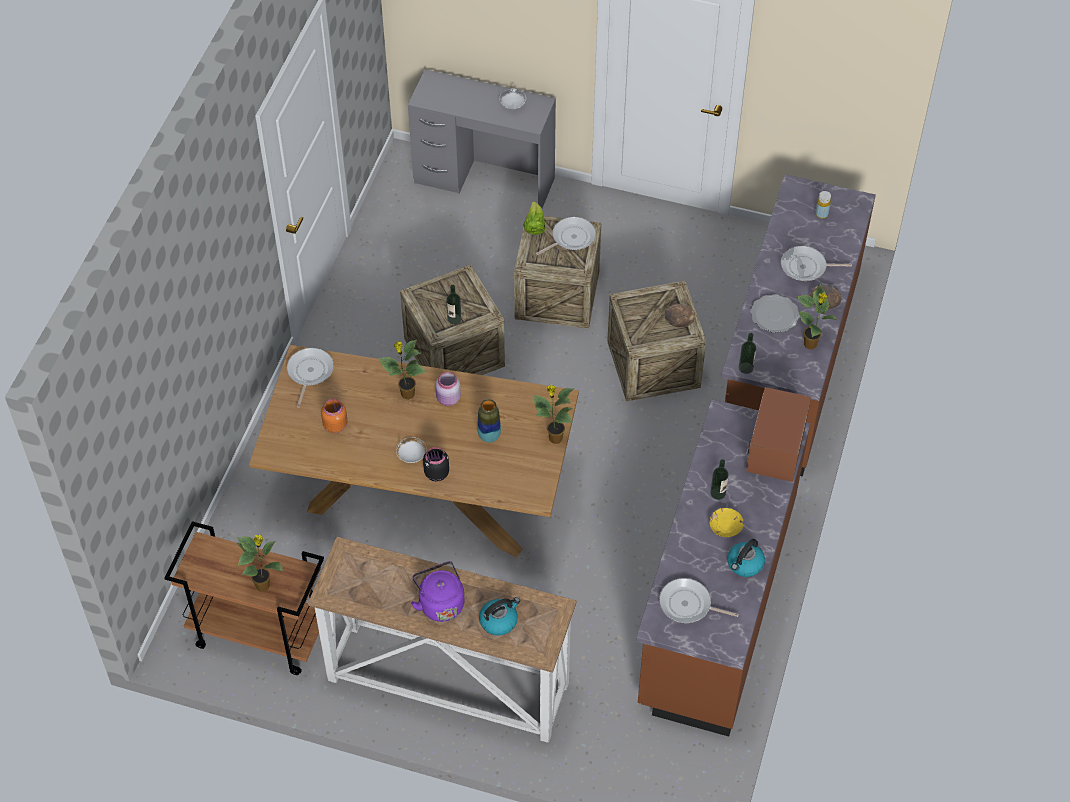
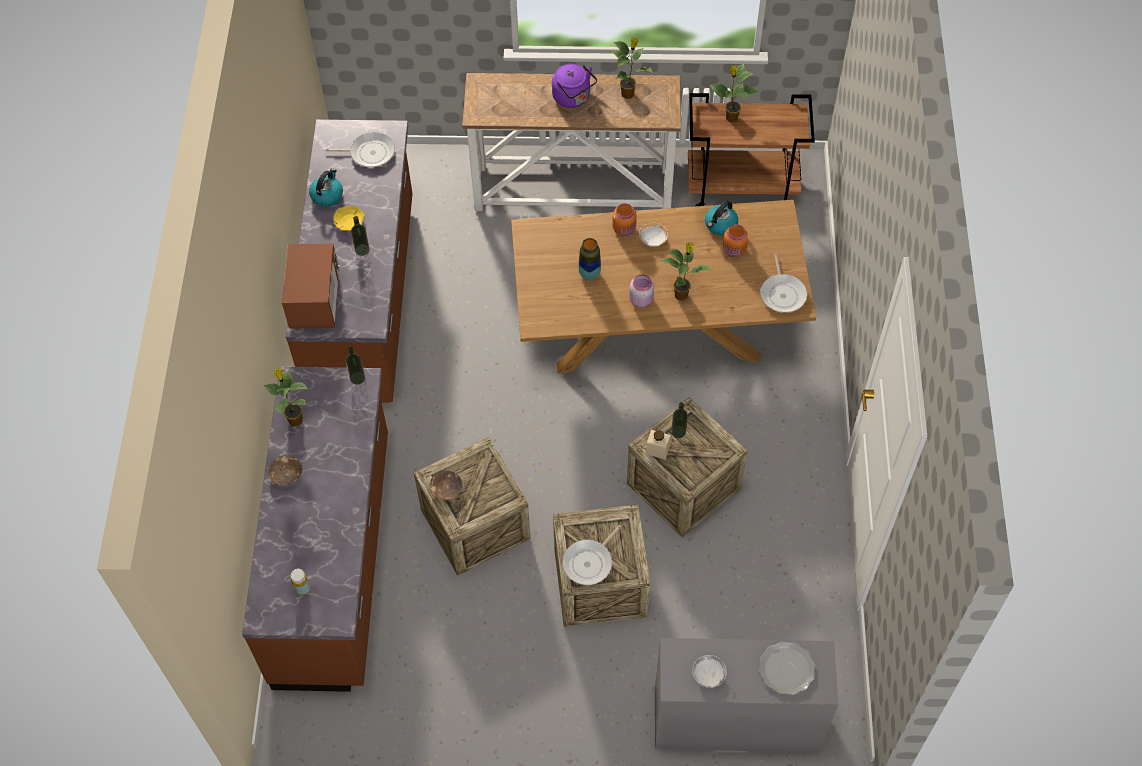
camera: 165 degrees right, 5 degrees up
(436, 473) = (624, 229): black jar -> orange jar
(479, 308) = (657, 449): none -> beige jar
(499, 621) = (520, 96): kettle -> kettle (720, 225)
(534, 226) = (635, 568): lettuce -> none
(554, 438) = (528, 286): potted plant -> potted plant (628, 94)
(774, 315) = (338, 444): plate -> plate (787, 669)
(806, 267) = (311, 512): frying pan -> none

